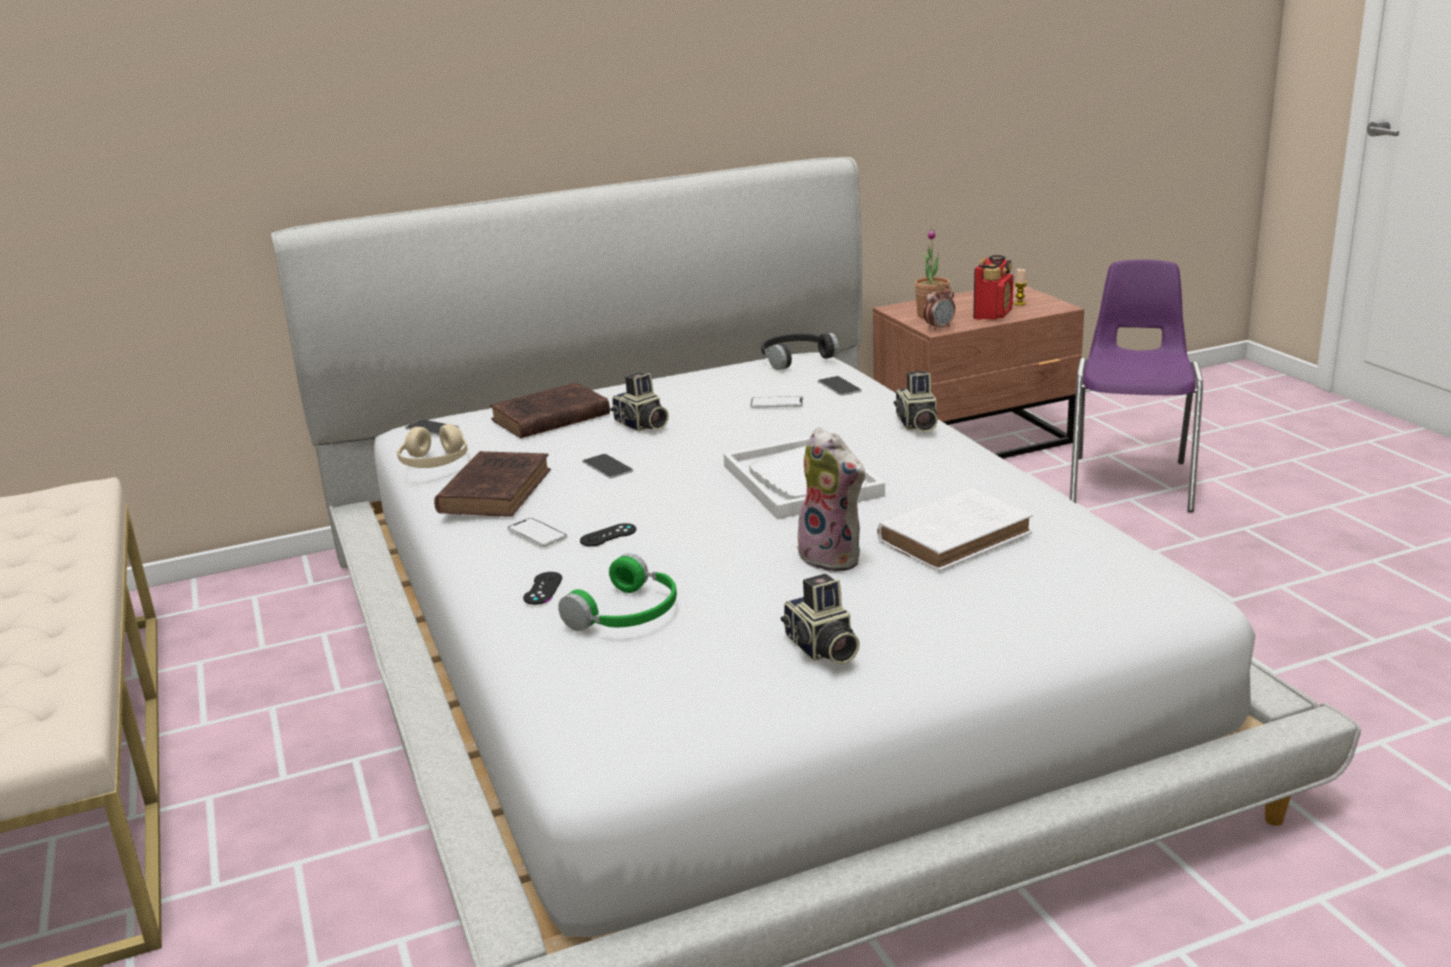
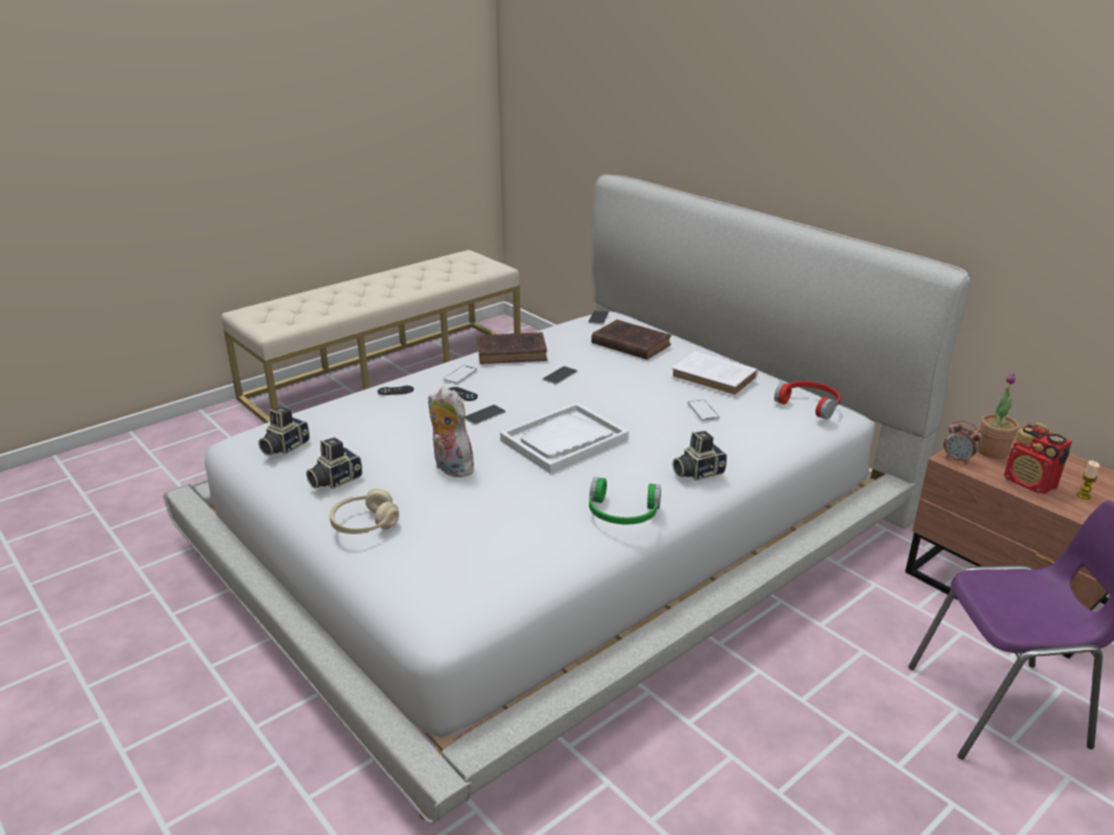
camera: 70 degrees right, 5 degrees up
(434, 462) = (548, 329): beige headphones -> beige headphones (364, 524)
(628, 614) = (368, 418): green headphones -> green headphones (622, 514)
(641, 425) = (632, 373): camera -> camera (284, 447)
(794, 358) = (810, 404): black headphones -> red headphones
(834, 557) = (450, 468): plush toy -> plush toy turned 105 degrees clockwise
(839, 386) = (760, 430): phone -> phone (484, 415)
(957, 536) = (493, 509): white book -> white book (716, 379)
(993, 314) = (1030, 483): radio -> radio turned 45 degrees clockwise

